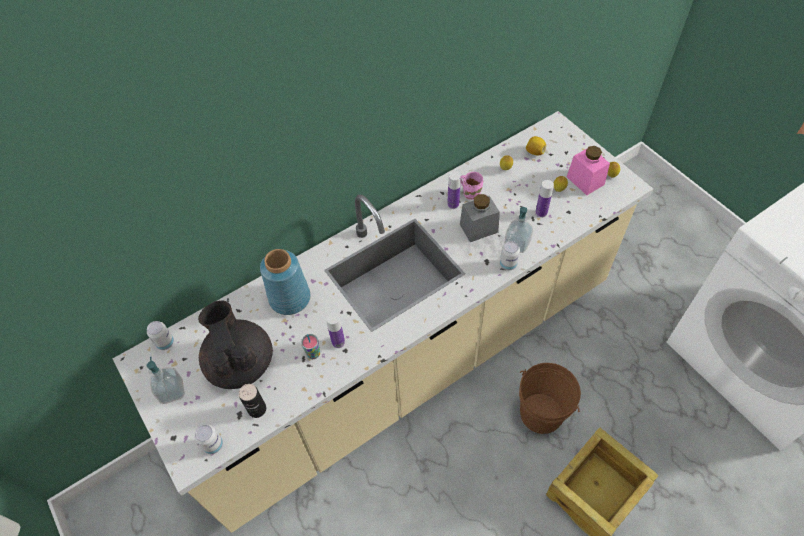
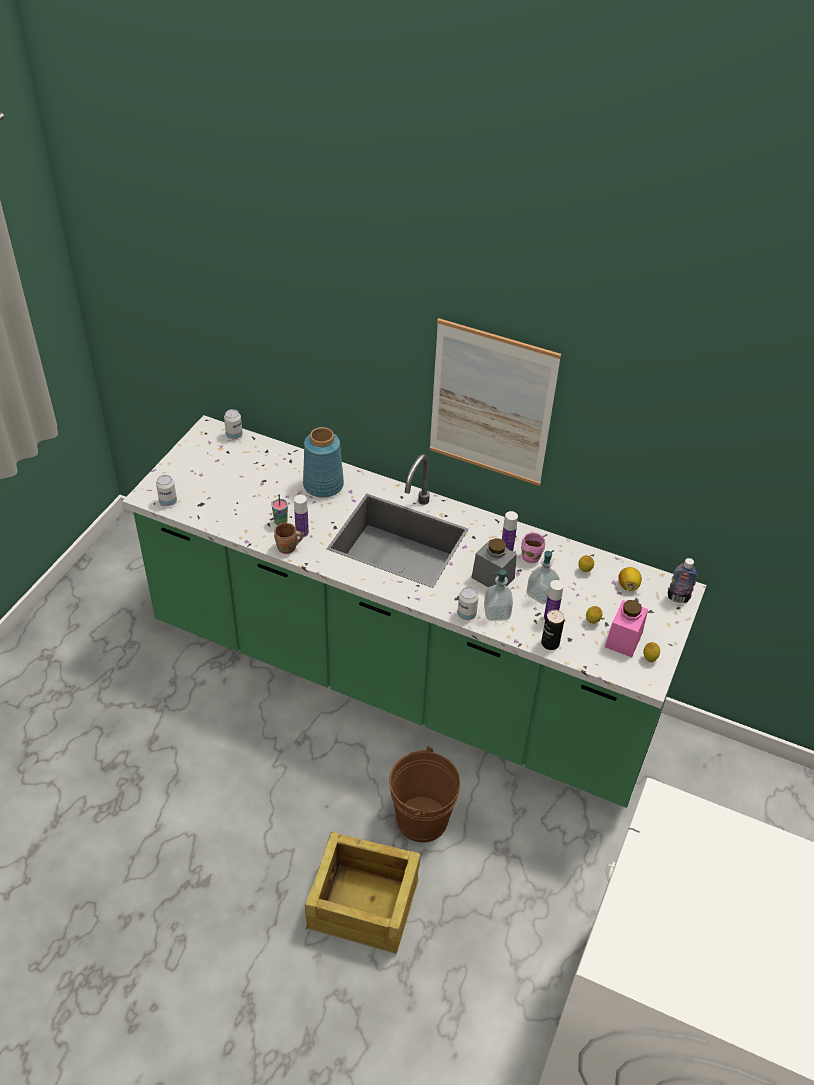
camera: 55 degrees right, 10 degrees down
(172, 391) = (197, 459): soap dispenser -> soap dispenser (541, 594)
(240, 363) = (244, 484): black teapot -> none
(257, 409) = (211, 512): can -> can (550, 643)
(351, 363) = (288, 549): none -> brown mug
(384, 108) = (491, 404): none -> picture
(407, 363) = (401, 679): beige counter -> green counter
(562, 131) = (678, 598): none -> bottle

